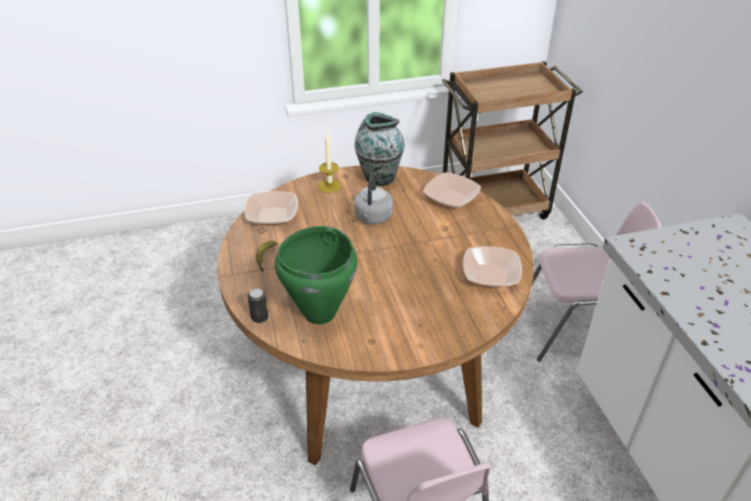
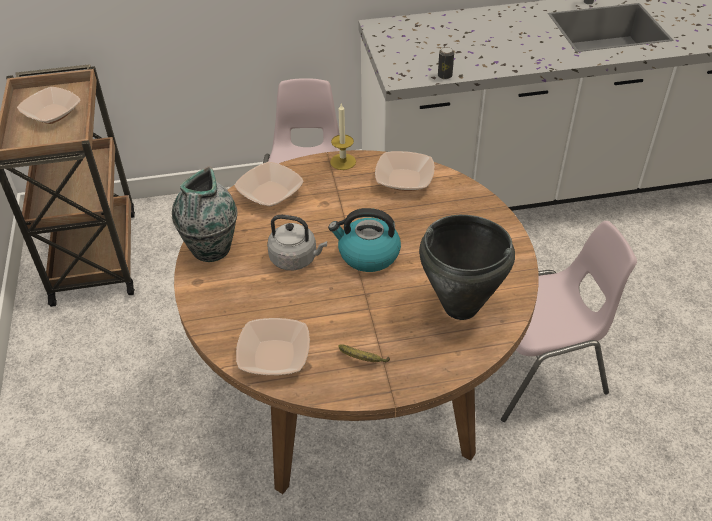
camera: 85 degrees left, 5 degrees up
(260, 317) = (469, 359): can -> can (445, 76)
(319, 313) = (461, 308): green cooking pot -> black cooking pot
(329, 186) = (218, 297): candle -> candle (343, 161)
(381, 256) = (367, 255): none -> kettle
(515, 90) = (52, 114): none -> bowl

